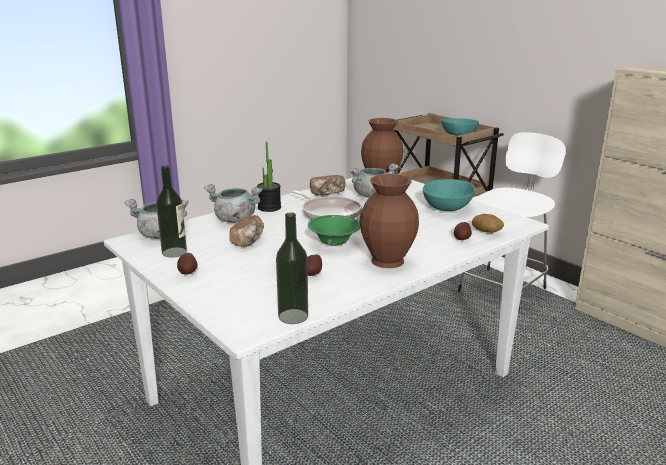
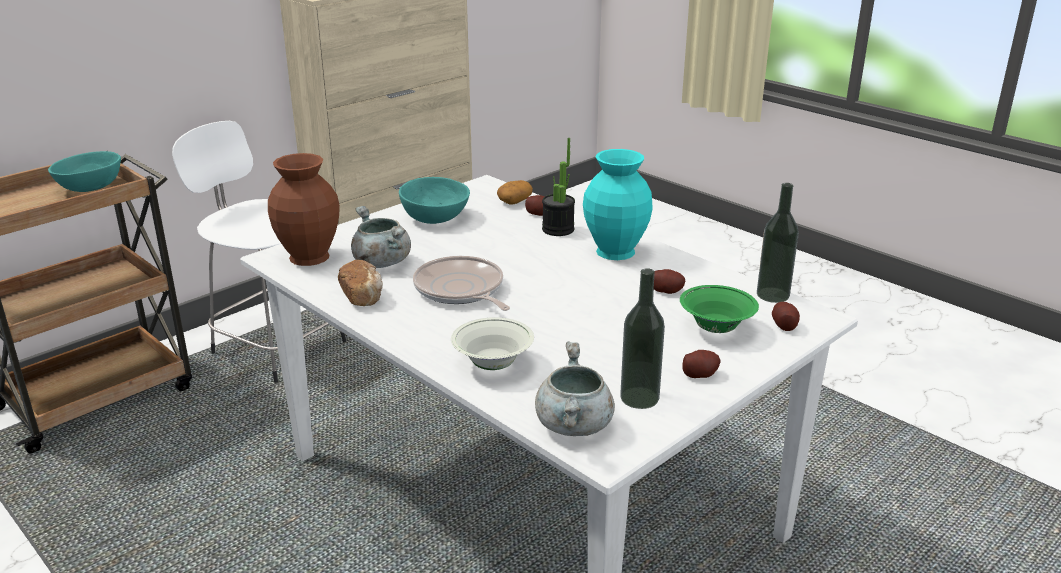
camera: 95 degrees left, 5 degrees up
(234, 219) = (493, 364): grey cooking pot -> white bowl
(238, 312) = (784, 325): none -> potato
(248, 240) = (577, 342): bread -> none
(269, 208) = (434, 339): potted plant -> potted plant (558, 229)
(329, 213) = (461, 290): frying pan -> frying pan turned 75 degrees counterclockwise
(334, 243) = (572, 282): green bowl -> green bowl (716, 328)
(386, 260) = (614, 252): brown vase -> turquoise vase

